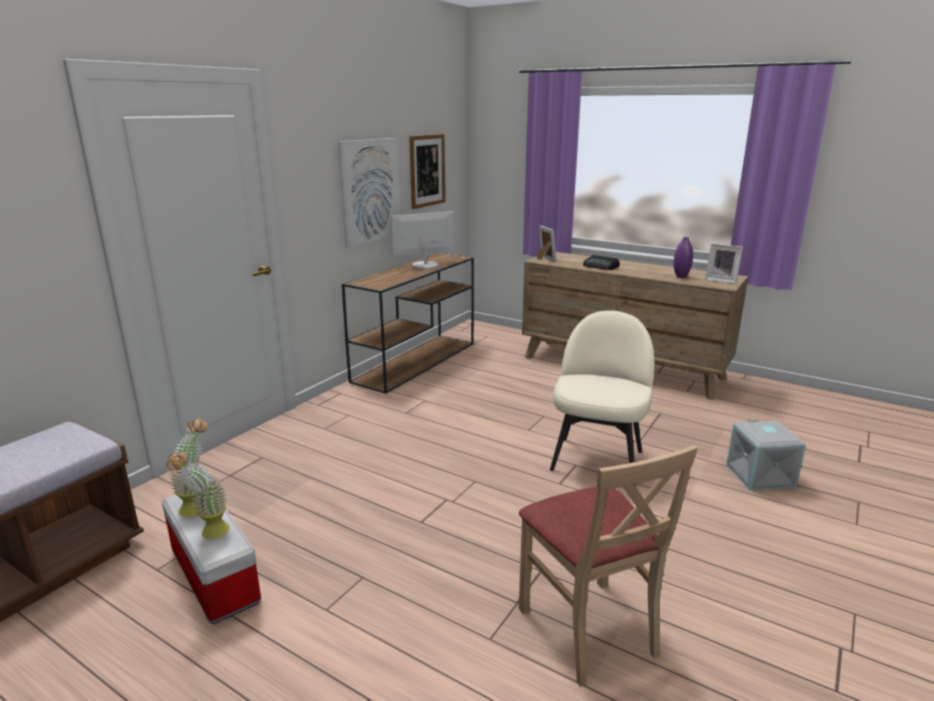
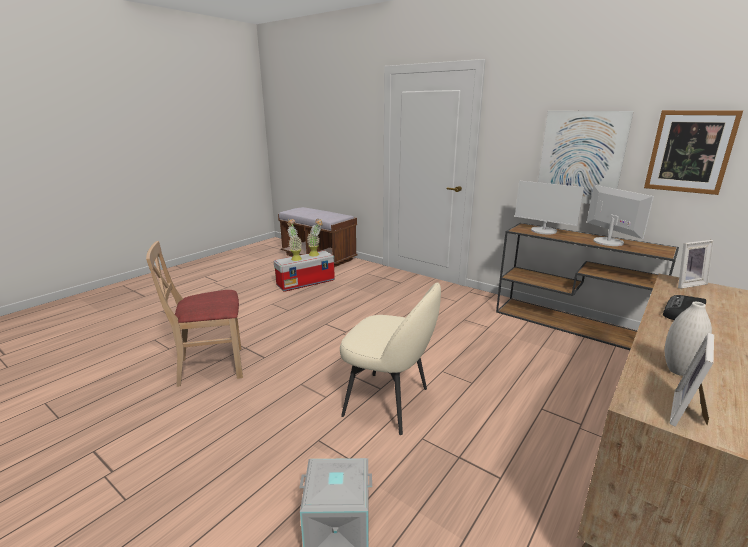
camera: 95 degrees right, 0 degrees up
(383, 278) = (543, 231): none -> monitor
(681, 277) = (678, 371): purple vase -> white vase

